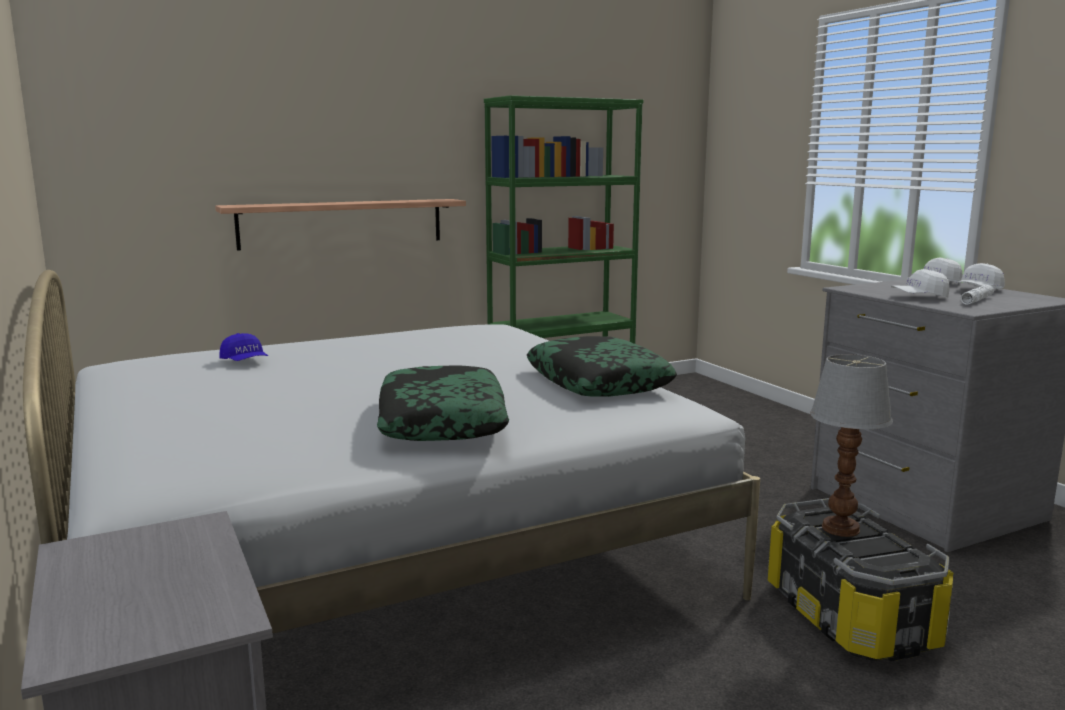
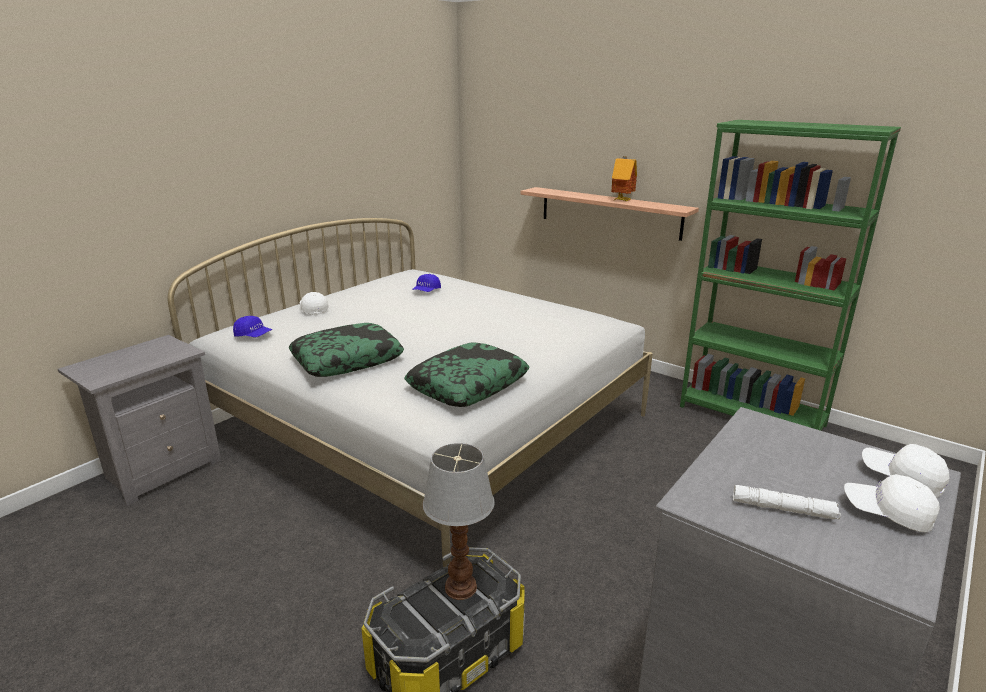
camera: 65 degrees right, 10 degrees up
(220, 469) = (253, 336): none -> blue cap
(373, 201) = (622, 200): none -> toy house
(919, 297) = (749, 467): white cap -> white cap (313, 309)

